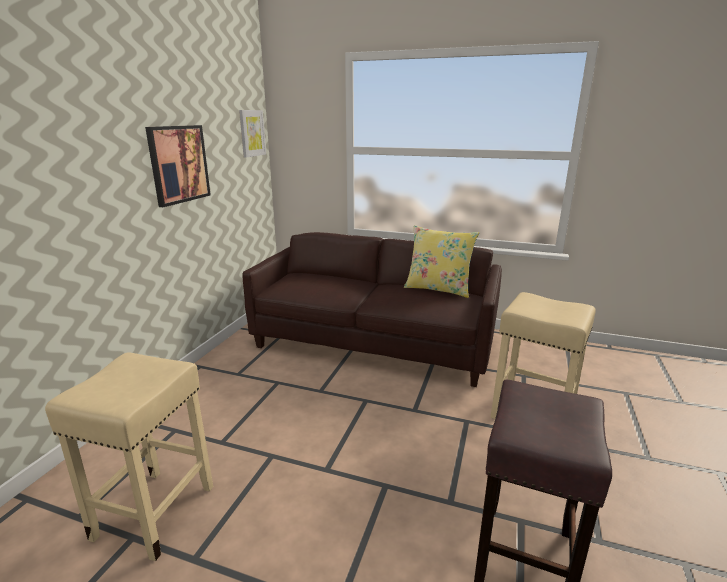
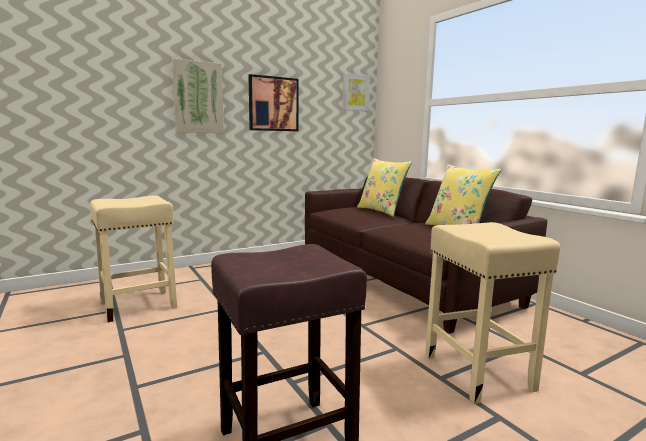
camera: 40 degrees right, 10 degrees down
(89, 174) = (198, 97): none -> picture
(335, 277) = (381, 211): none -> yellow pillow

